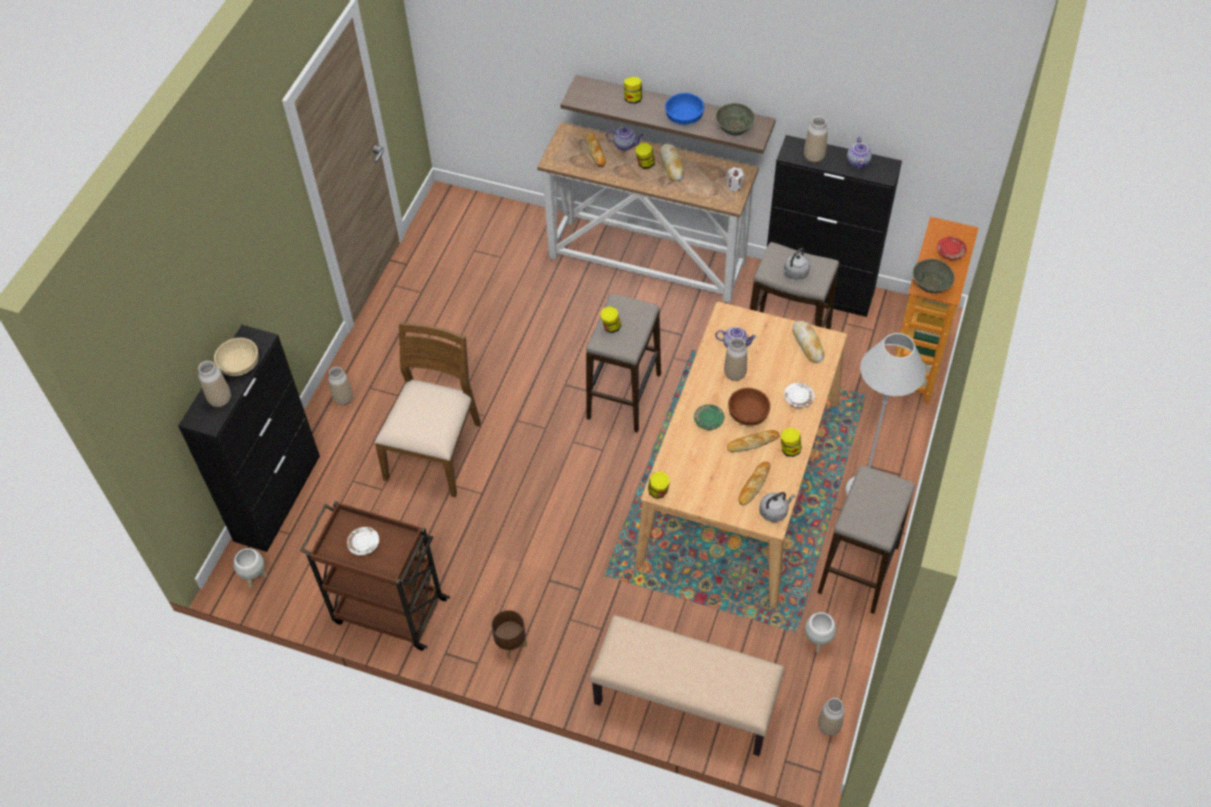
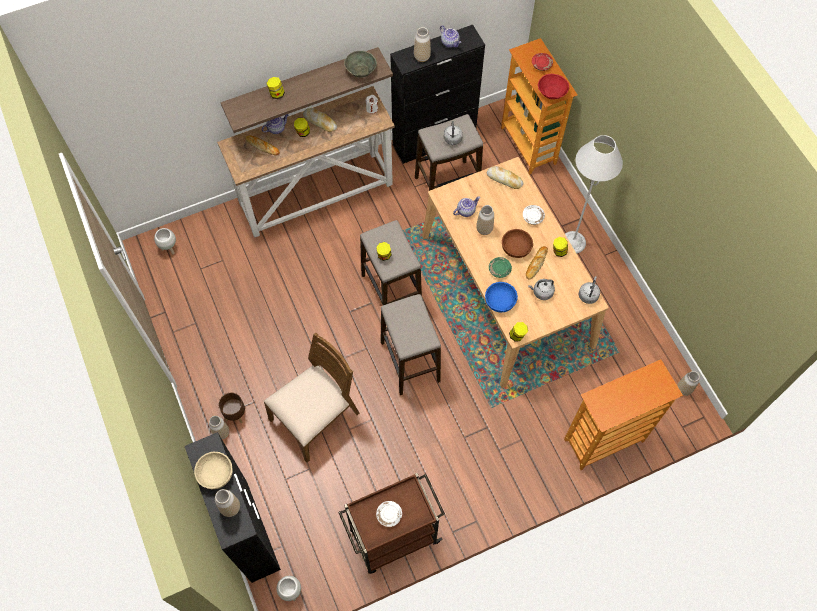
camera: 45 degrees left, 10 degrees up
(435, 451) = (316, 417): brown chair -> brown chair turned 75 degrees clockwise
(510, 643) = (482, 493): brown planter -> brown planter (235, 414)
(684, 117) = (322, 84): blue bowl -> blue bowl (499, 301)
(684, 701) = (604, 441): beige bench -> bookcase
(728, 472) = (541, 292): none -> grey kettle
(754, 485) = (562, 288): bread -> none
(817, 642) = (634, 348): white planter -> white planter (169, 249)
(859, 569) = (614, 289): stool -> stool (410, 361)
(931, 285) = (552, 92): grey bowl -> red bowl

